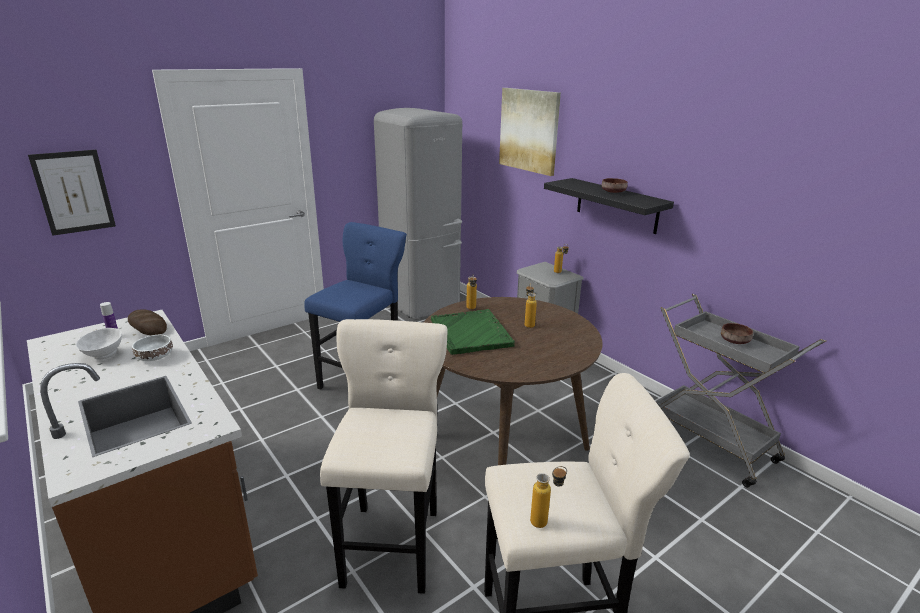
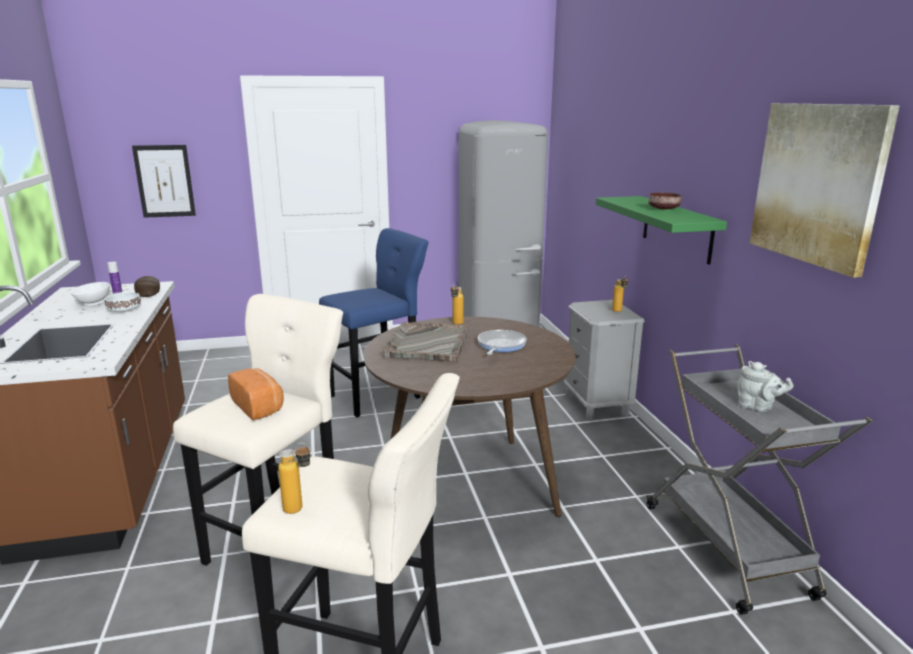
camera: 25 degrees right, 5 degrees down
(391, 430) = (259, 406): none -> bread
(471, 333) = (427, 344): green tray -> grey tray
(528, 324) = (500, 345): bottle -> frying pan
(529, 130) = (609, 141): picture -> picture (817, 184)
(616, 205) = (676, 228): black shelf -> green shelf
(734, 340) = (757, 407): brown bowl -> grey teapot

